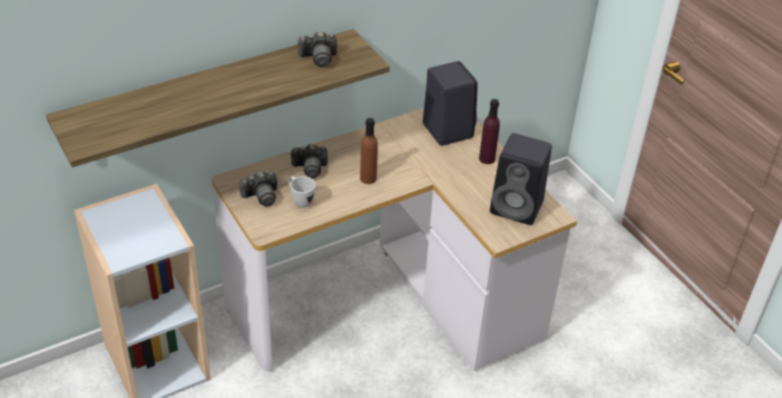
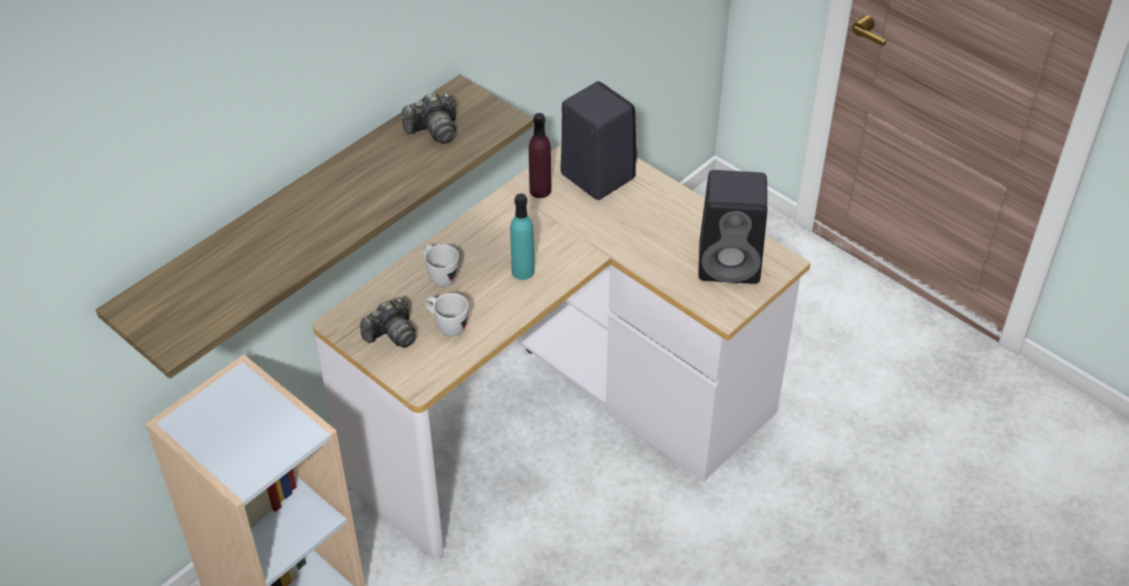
camera: 15 degrees left, 5 degrees up
(310, 168) = (439, 276): camera -> white mug
(368, 178) = (523, 271): brown bottle -> turquoise bottle
(487, 159) = (664, 204): purple bottle -> purple bottle (540, 190)

